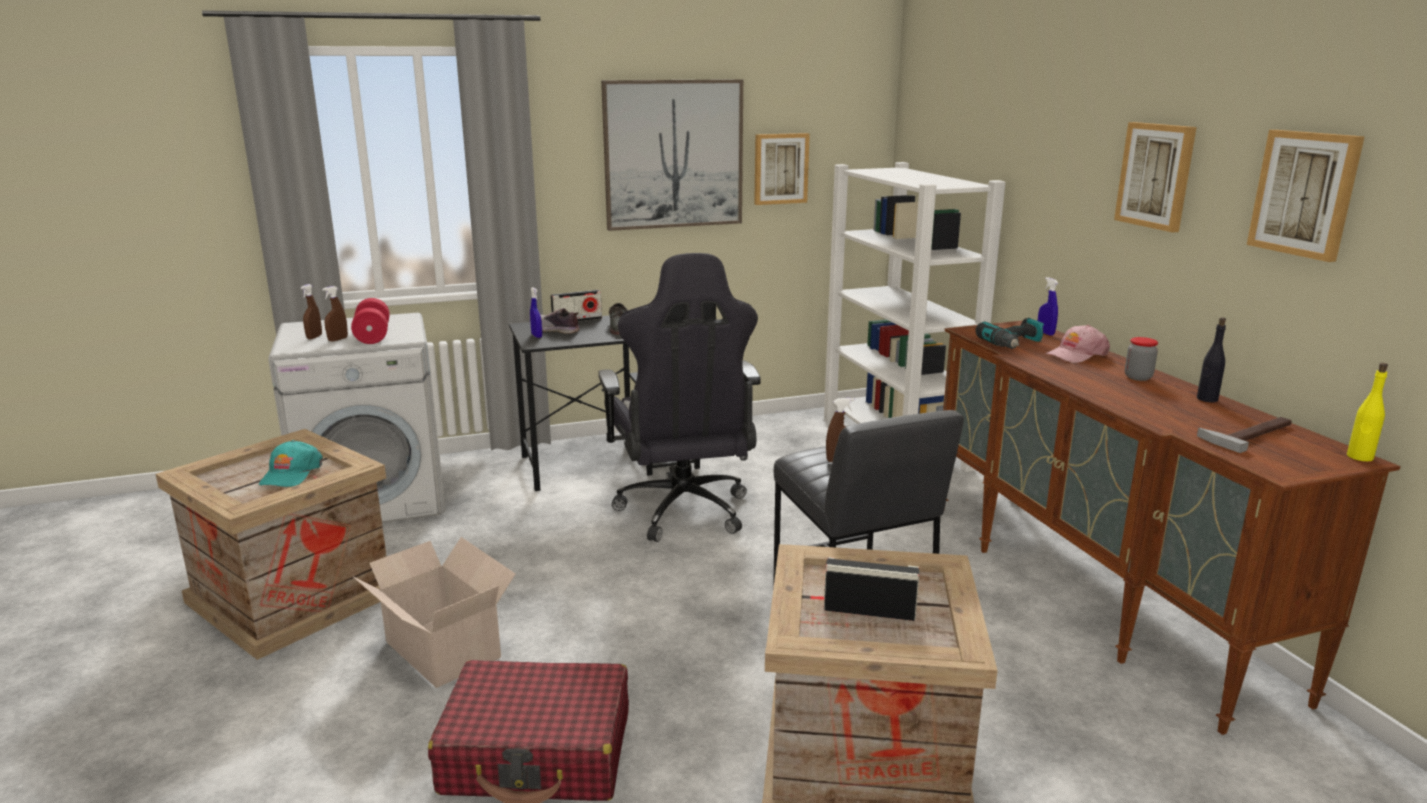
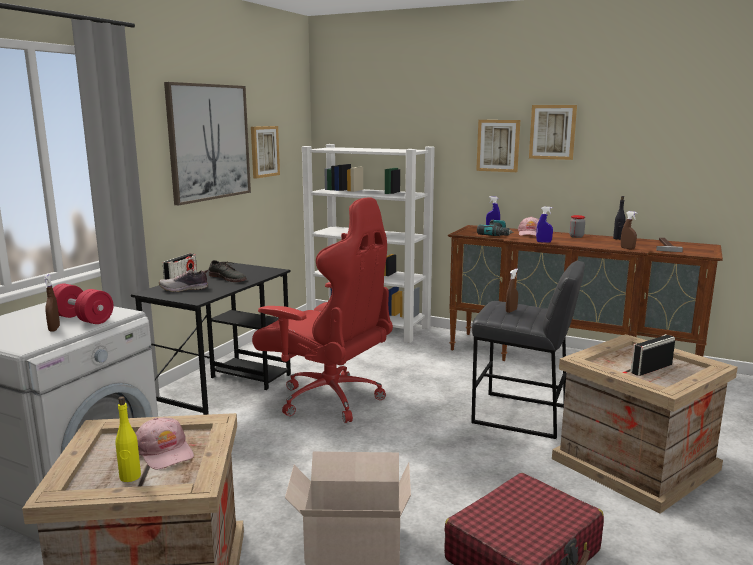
camera: 45 degrees left, 5 degrees down
(291, 474) = (164, 451): turquoise cap -> pink cap
(314, 337) = (21, 333): brown spray bottle -> brown spray bottle (627, 248)
(537, 336) = (181, 295): blue spray bottle -> blue spray bottle (543, 242)
(681, 507) = (324, 398): black office chair -> red office chair
(1305, 194) = (648, 131): picture -> picture (498, 145)
(1359, 457) = (707, 245): yellow bottle -> yellow bottle (130, 477)

